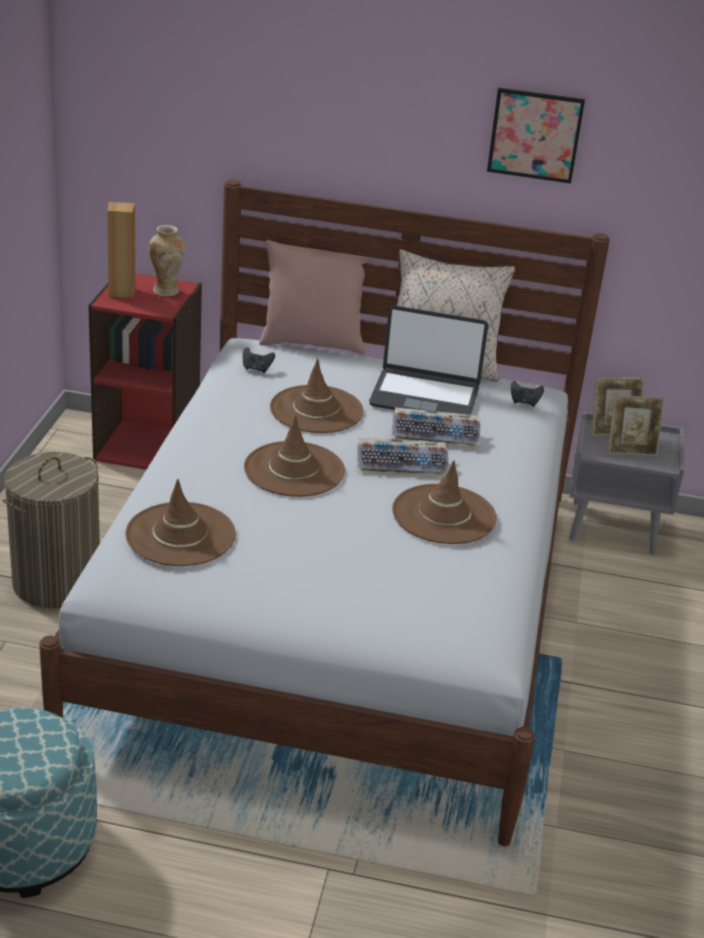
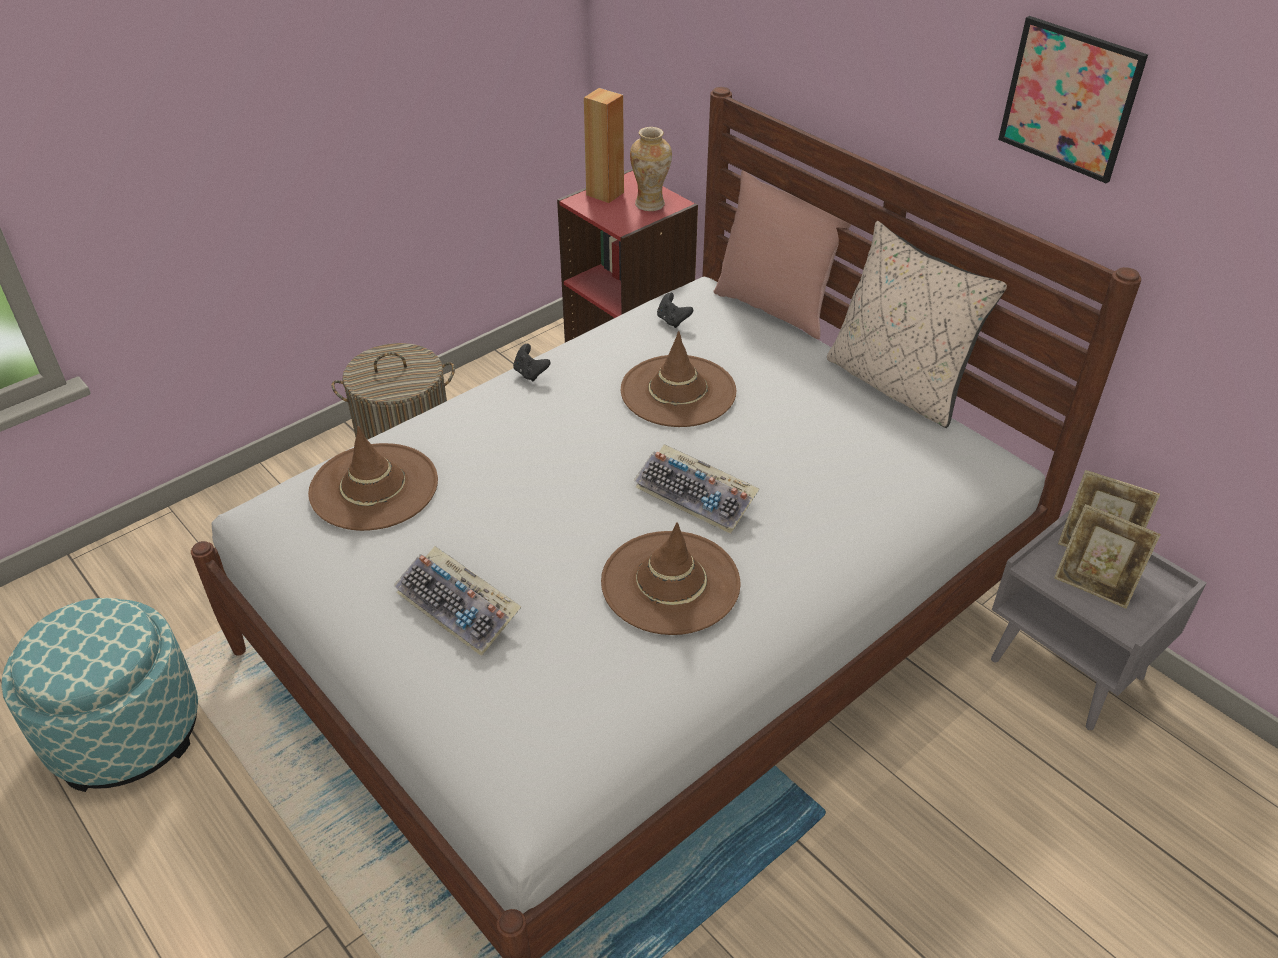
camera: 40 degrees right, 10 degrees up
(294, 470) = (570, 456): brown hat -> none
(425, 396) = (824, 418): laptop -> none
(436, 434) = (781, 472): keyboard -> keyboard (460, 608)
(524, 402) = (948, 469): black game controller -> black game controller (530, 373)

